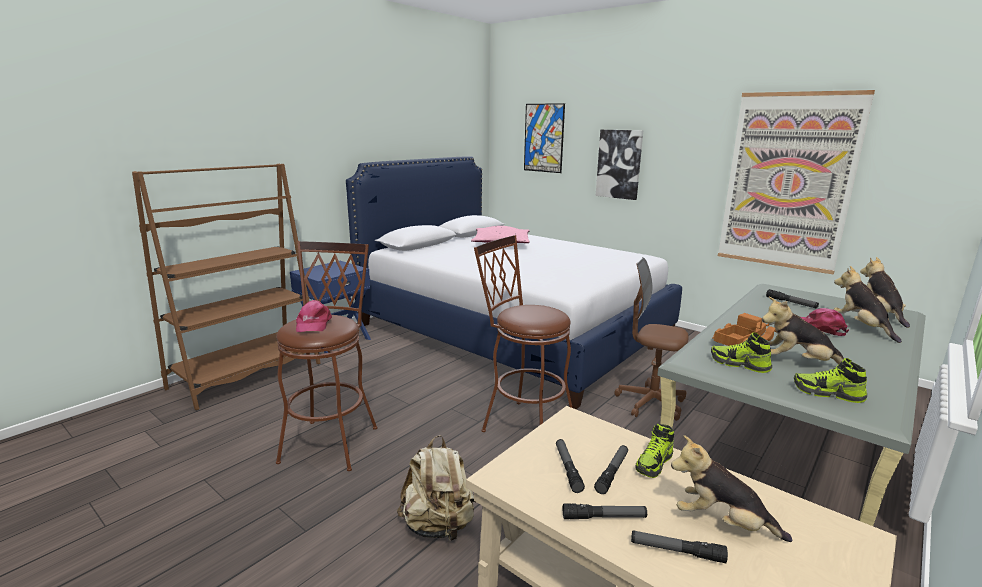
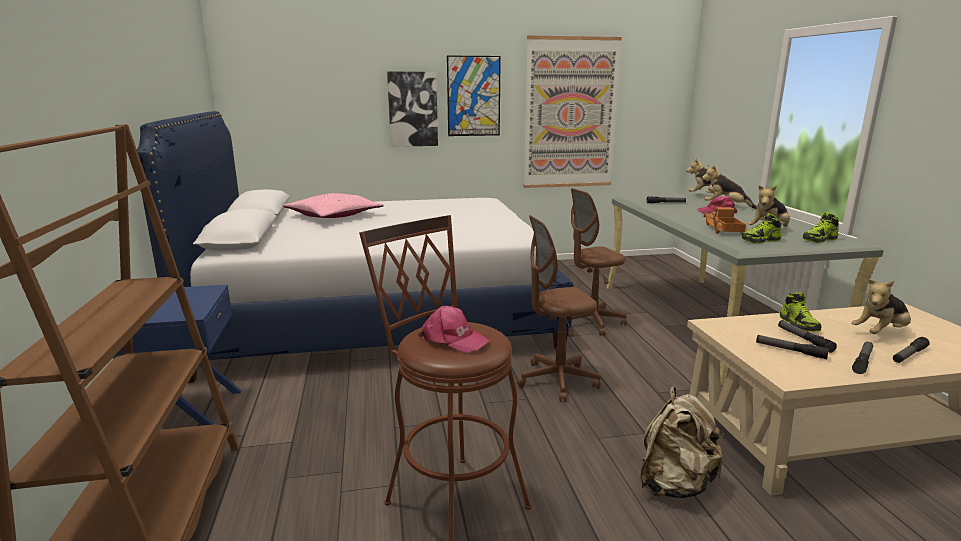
camera: 50 degrees left, 0 degrees up
(522, 424) = (557, 381): brown stool -> brown office chair
(543, 138) = (307, 83): picture -> picture (473, 96)

